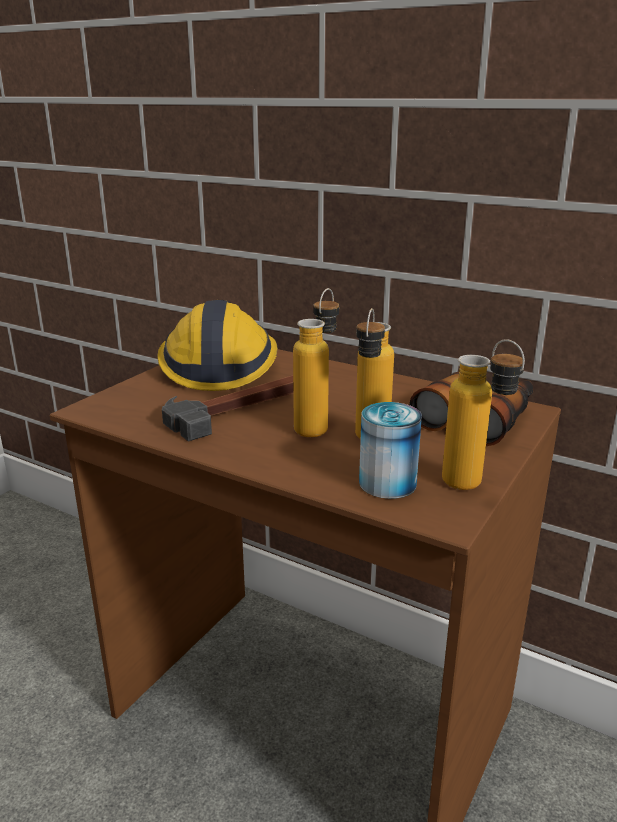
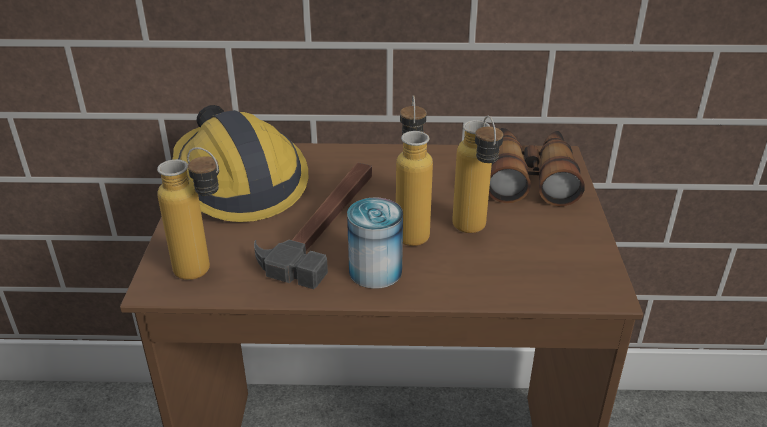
camera: 30 degrees left, 10 degrees up
(387, 483) = (530, 272): can -> can (375, 271)
(474, 488) = (596, 253): bottle -> bottle (205, 273)

